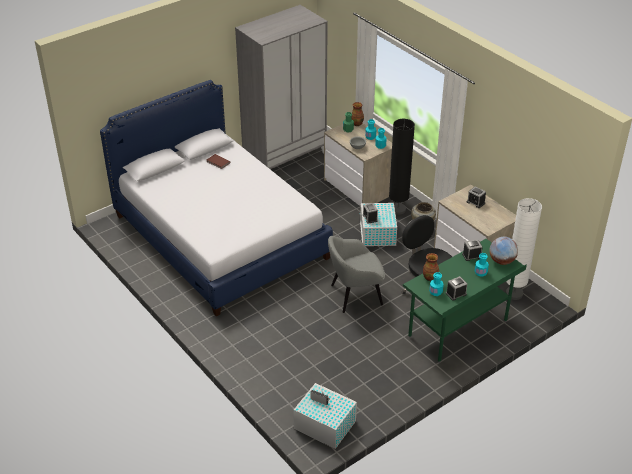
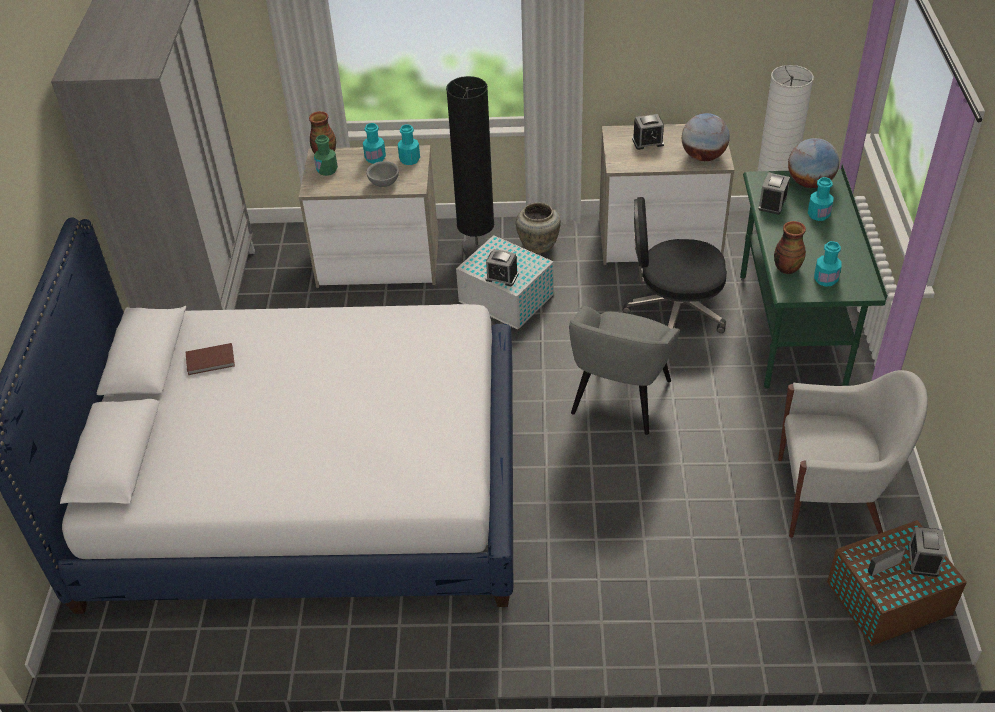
camera: 50 degrees left, 5 degrees up
(324, 424) = (887, 598): white storage box -> brown storage box
(364, 385) = (832, 499): none -> white armchair
(456, 294) = (846, 261): alarm clock -> alarm clock (923, 560)
(485, 223) = (703, 157): none -> globe

